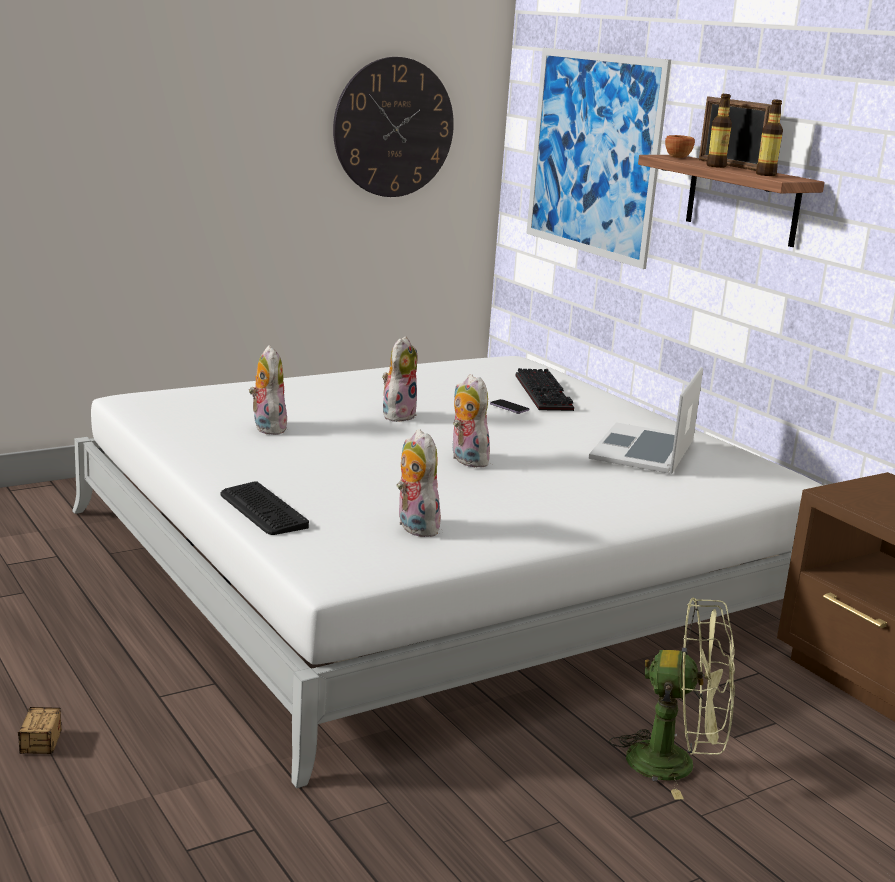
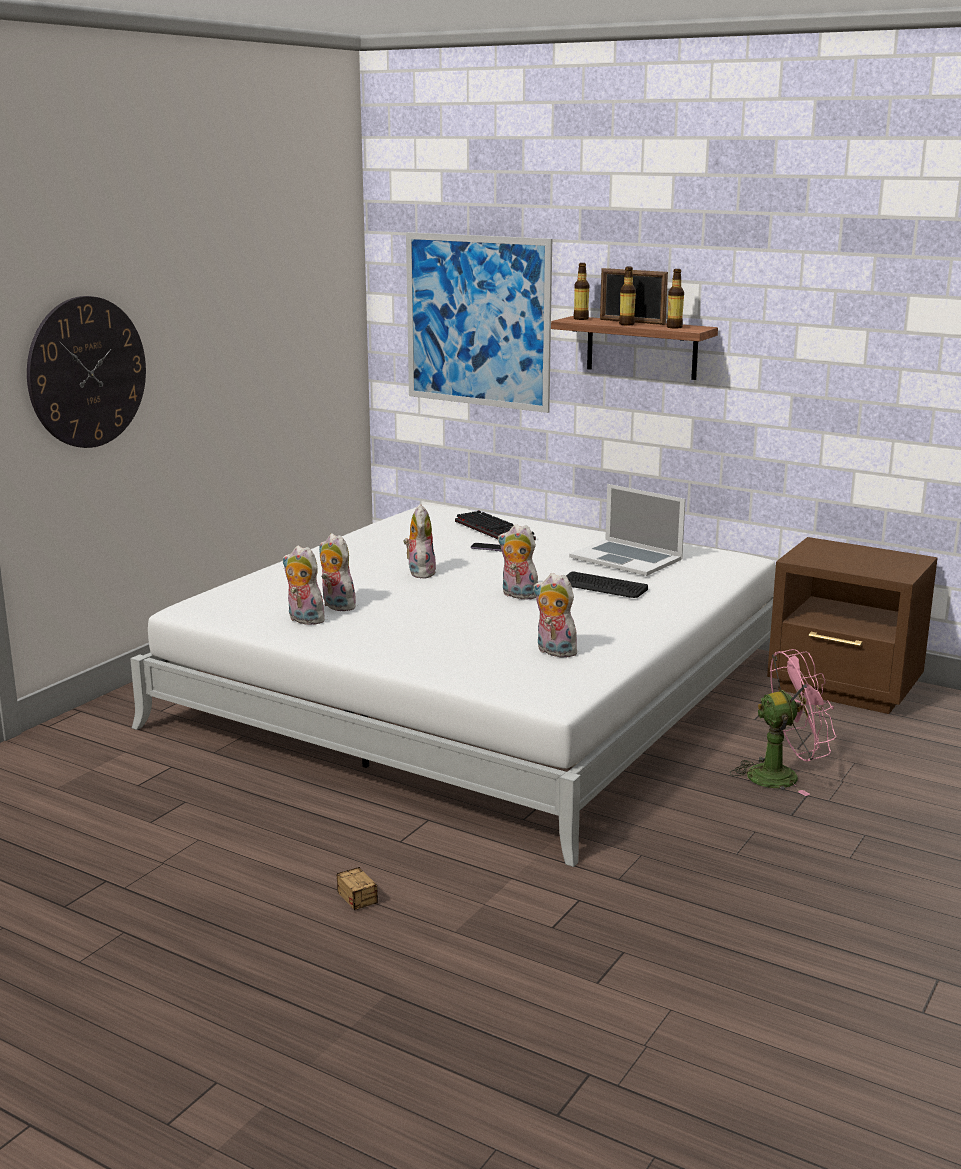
camera: 25 degrees left, 0 degrees up
(215, 433) = (303, 620): none -> plush toy
(262, 510) = (434, 668): keyboard -> keyboard (603, 586)
(393, 127) = (293, 319): wall clock -> wall clock (87, 372)
(643, 449) = (626, 558): laptop -> laptop turned 45 degrees counterclockwise
(676, 764) = (783, 775): green fan -> pink fan
(678, 157) = (580, 319): brown cup -> bottle

